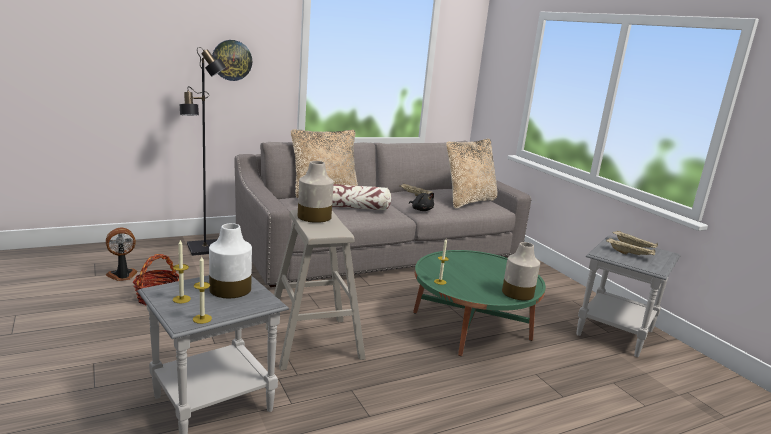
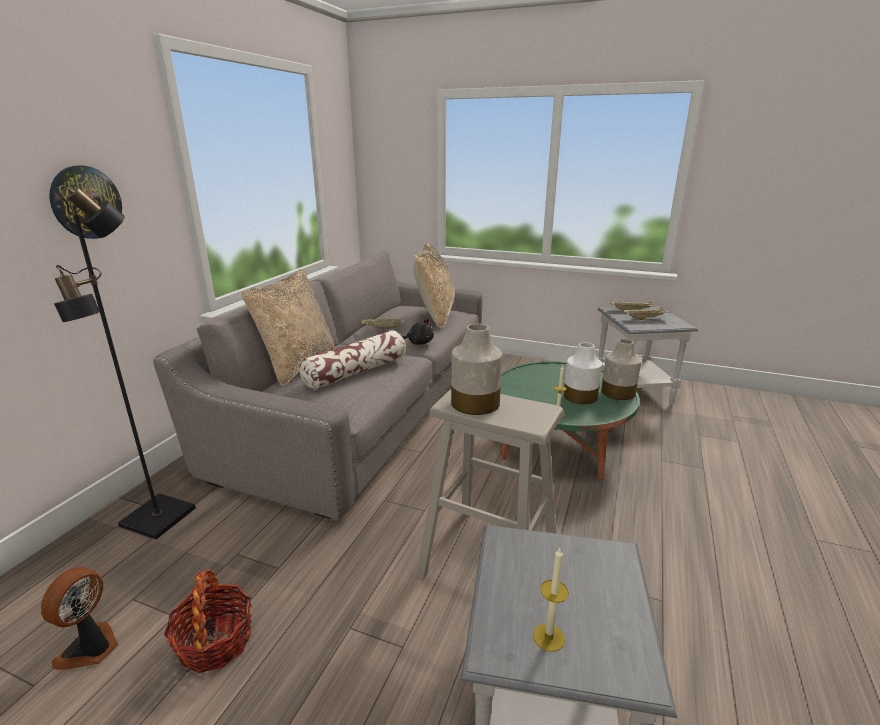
camera: 40 degrees left, 5 degrees up
(202, 319) = (636, 646): candle -> none
(231, 288) = (548, 567): white vase -> white vase (580, 396)

